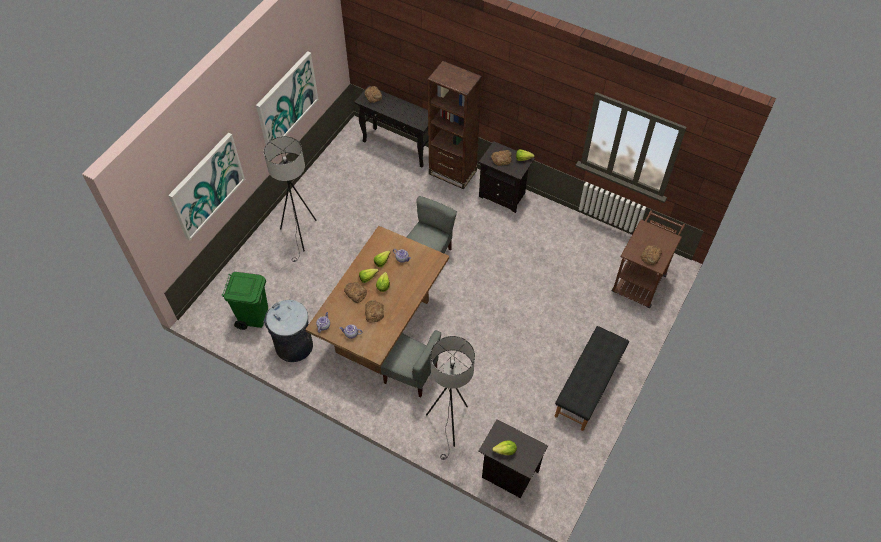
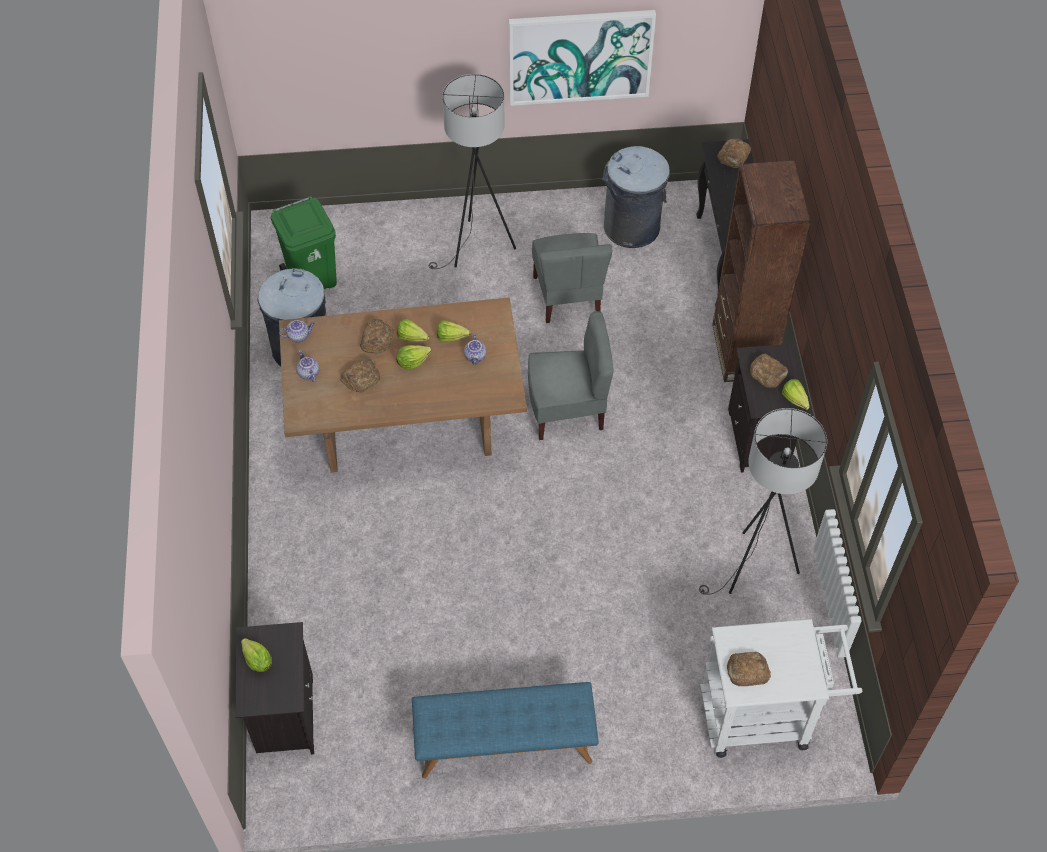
camera: 55 degrees right, 0 degrees up
(207, 186) = (367, 68): picture -> none
(347, 169) = (631, 228): none -> grey trash can
(411, 375) = (356, 506): grey chair -> grey chair (568, 297)
(450, 425) = (310, 599): grey floor lamp -> grey floor lamp (753, 570)
(588, 386) = (504, 745): black bench -> blue bench
(641, 279) = (765, 715): brown cart -> white cart

